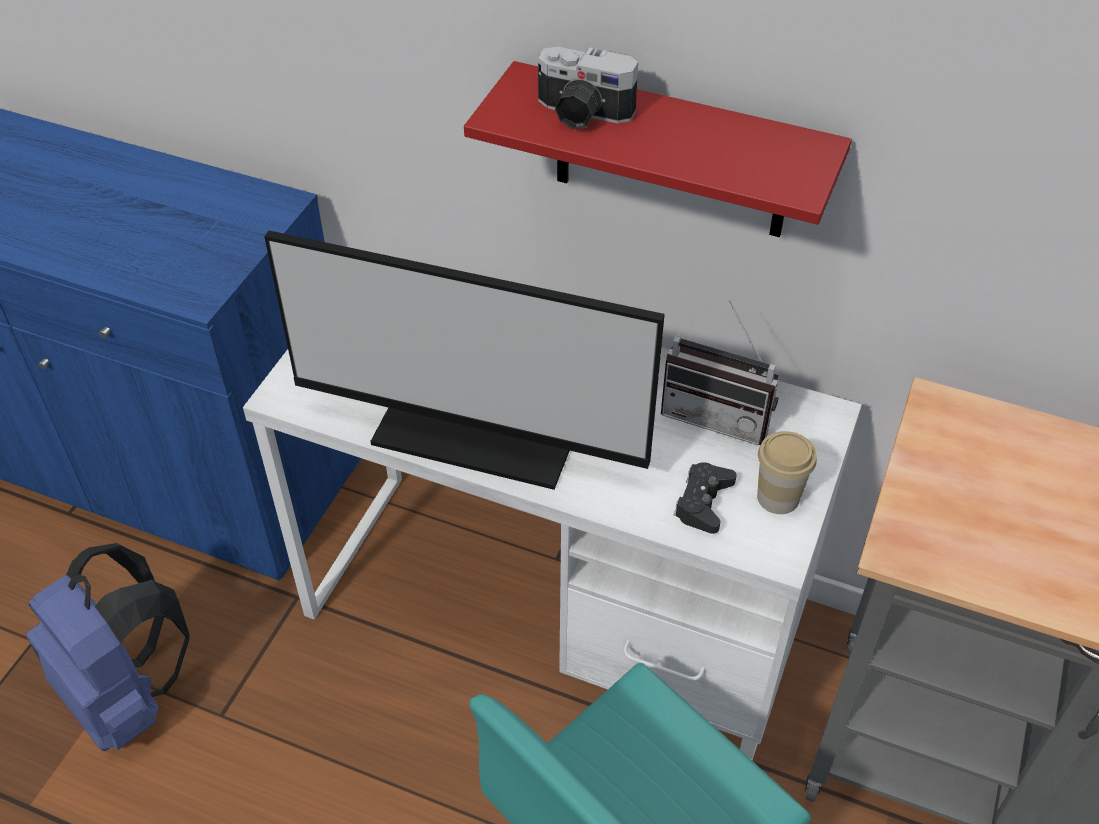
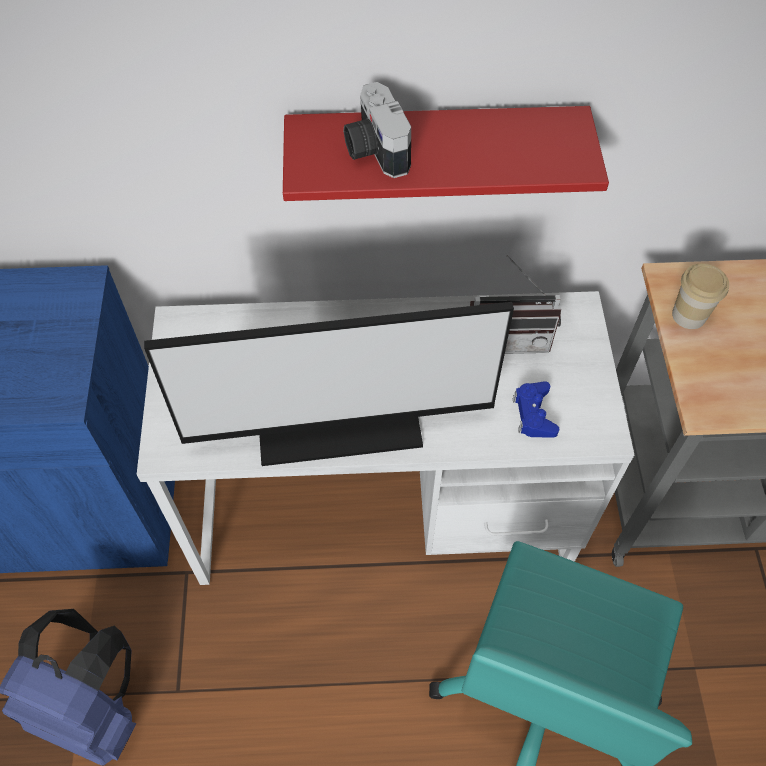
camera: 25 degrees left, 10 degrees up
(582, 114) = (374, 150): camera -> camera turned 75 degrees clockwise
(703, 502) = (534, 414): black game controller -> blue game controller
(778, 497) = (582, 388): cup -> cup (689, 315)

